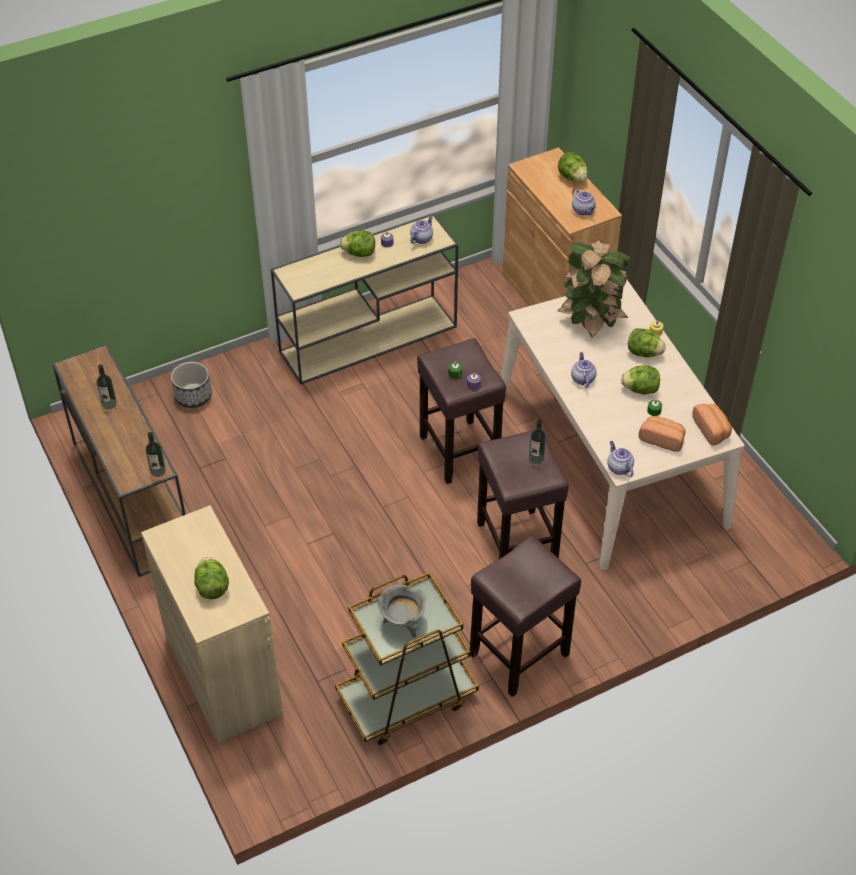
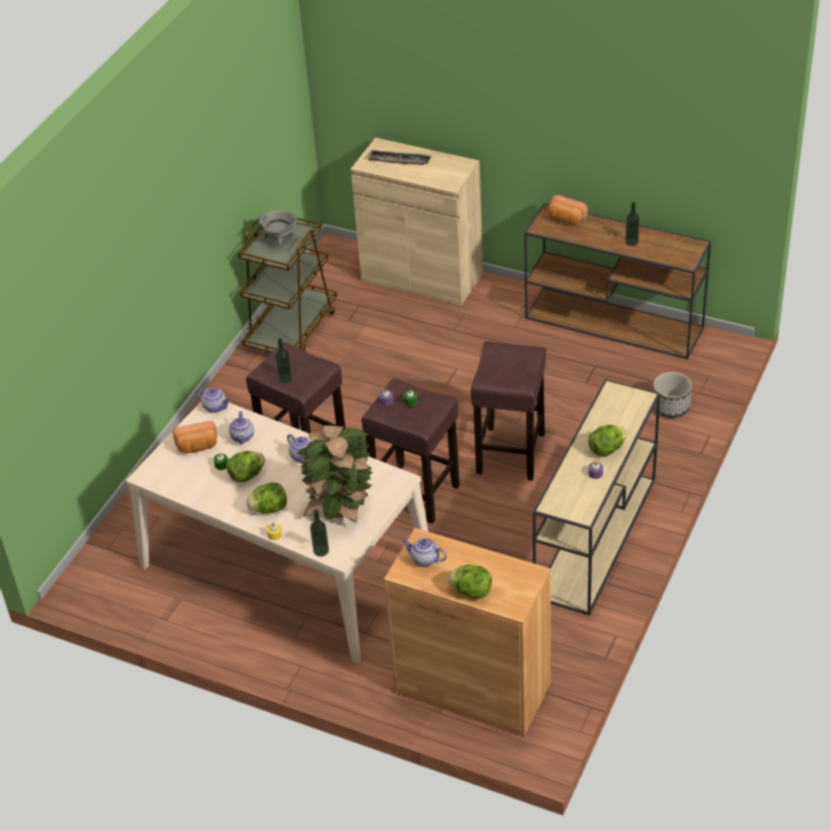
camera: 145 degrees right, 5 degrees down
(158, 471) = (540, 227): bottle -> bottle (321, 550)
(212, 587) = (399, 160): lettuce -> tray
(421, 238) = (571, 496): teapot -> teapot (243, 437)
(520, 653) = (238, 392): brown stool -> brown stool (510, 454)
(712, 430) = (161, 476): bread -> bread (566, 219)

